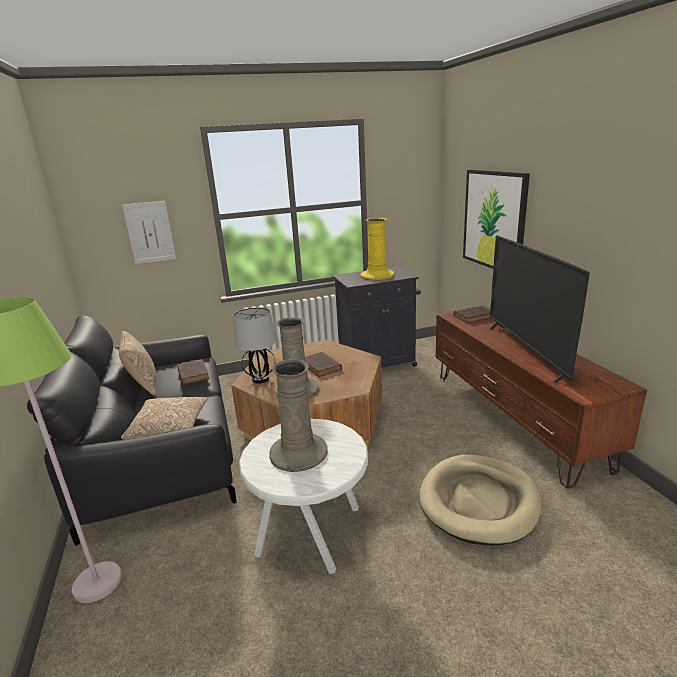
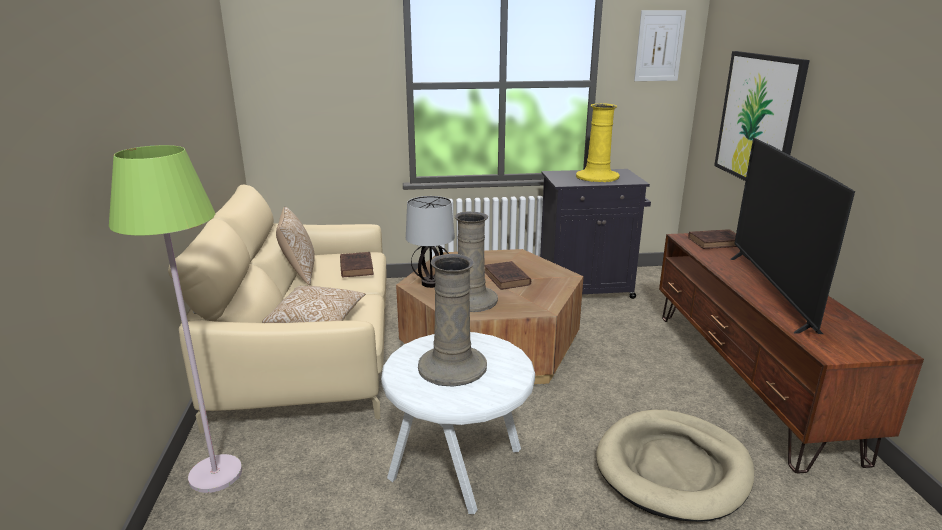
camera: 10 degrees right, 0 degrees up
(150, 232) = (331, 97): picture -> picture (659, 46)
(162, 453) = (310, 353): black sofa -> beige sofa

